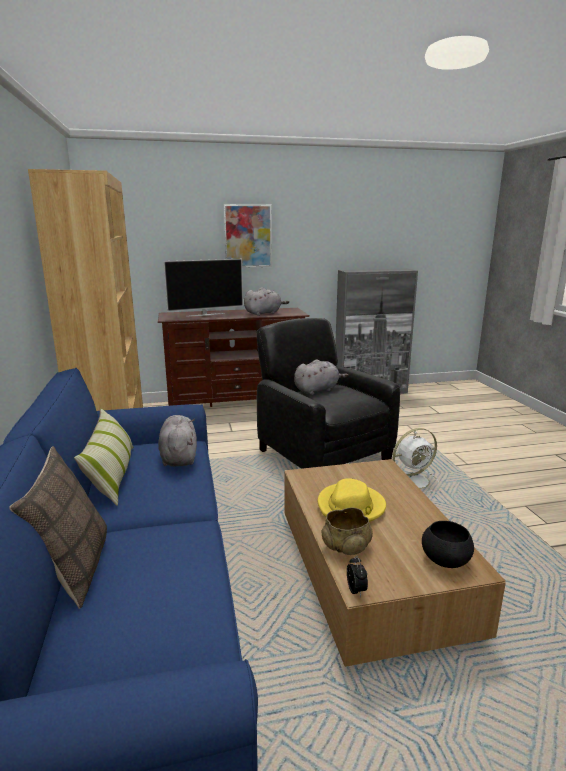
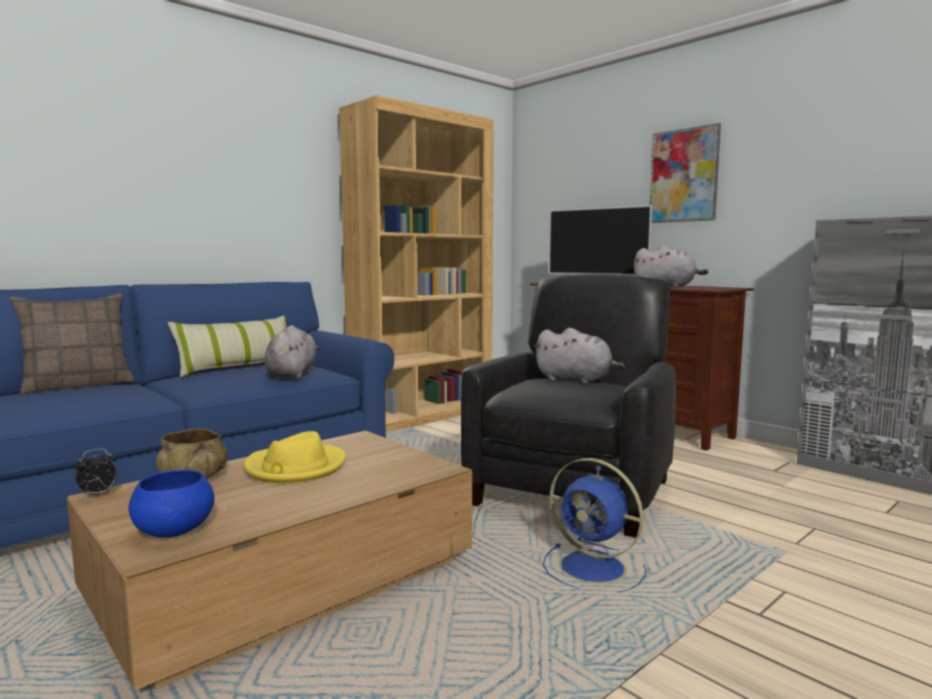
camera: 60 degrees right, 10 degrees down
(178, 457) = (292, 374): grey plush toy -> grey plush toy turned 45 degrees counterclockwise
(413, 480) = (595, 569): white fan -> blue fan
(445, 561) = (173, 531): black bowl -> blue bowl

